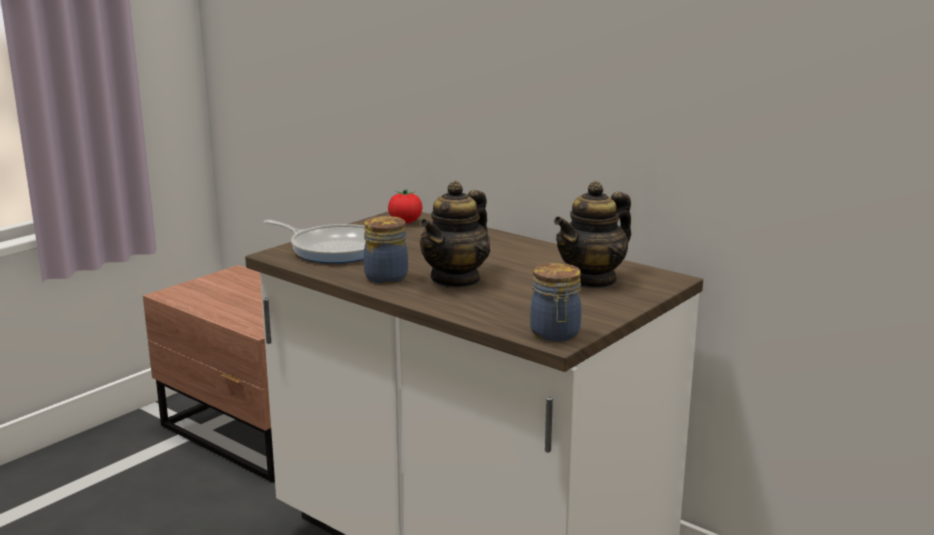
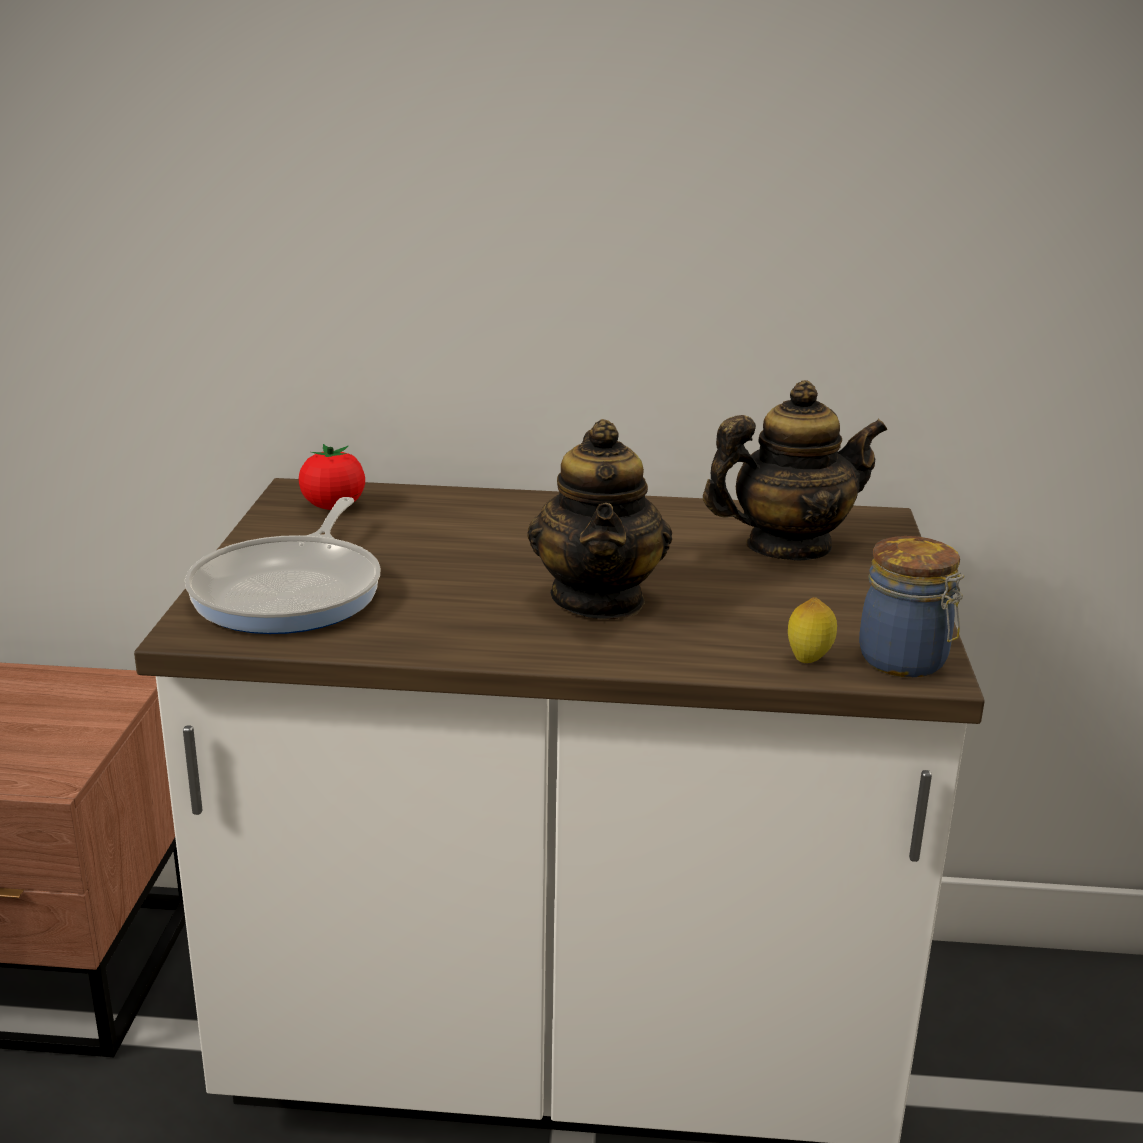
camera: 35 degrees left, 5 degrees up
(334, 249) = (292, 591): frying pan -> frying pan turned 105 degrees clockwise
(385, 276) = (476, 626): jar -> none
(508, 322) = (808, 660): none -> lemon
(592, 280) = (787, 547): teapot -> teapot turned 120 degrees counterclockwise

